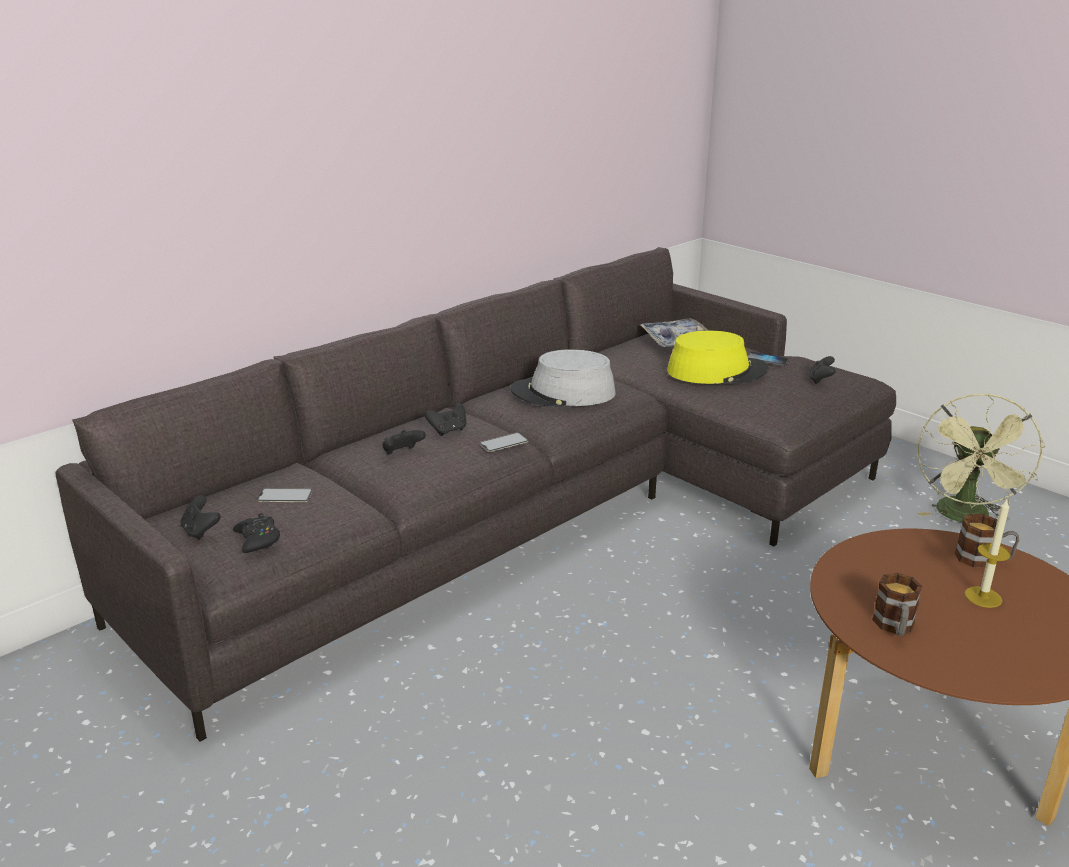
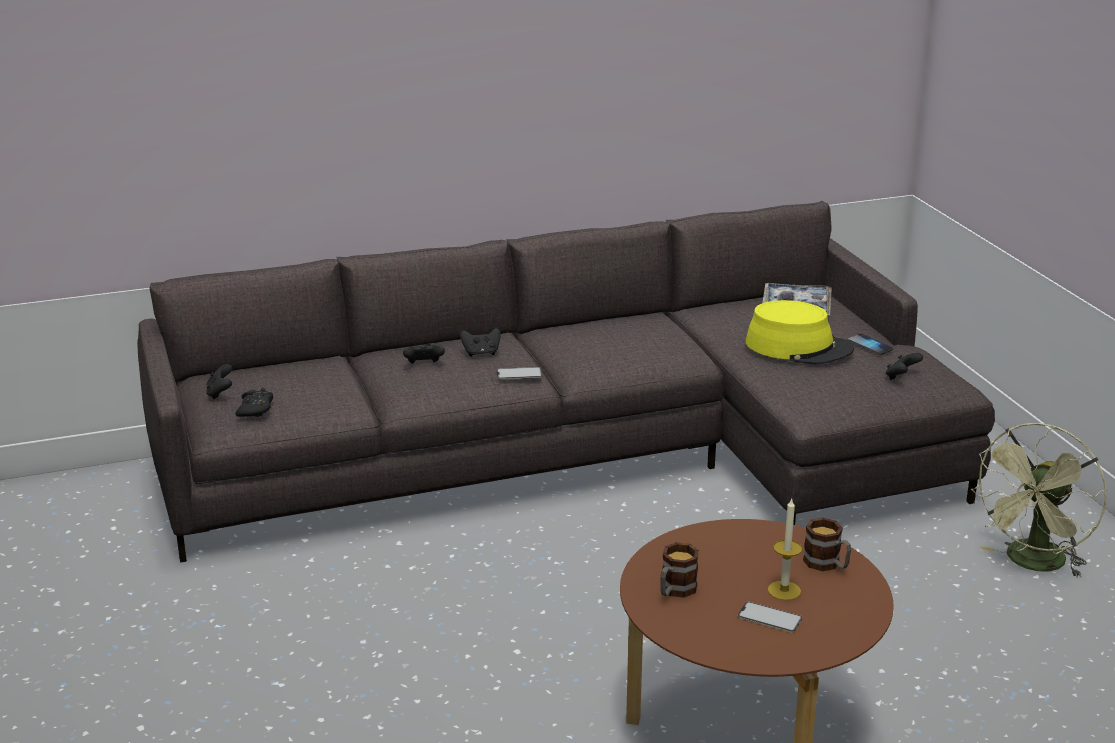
camera: 25 degrees right, 0 degrees up
(285, 496) = (302, 380): phone -> phone (769, 617)
(563, 393) = (619, 339): grey hat -> none

